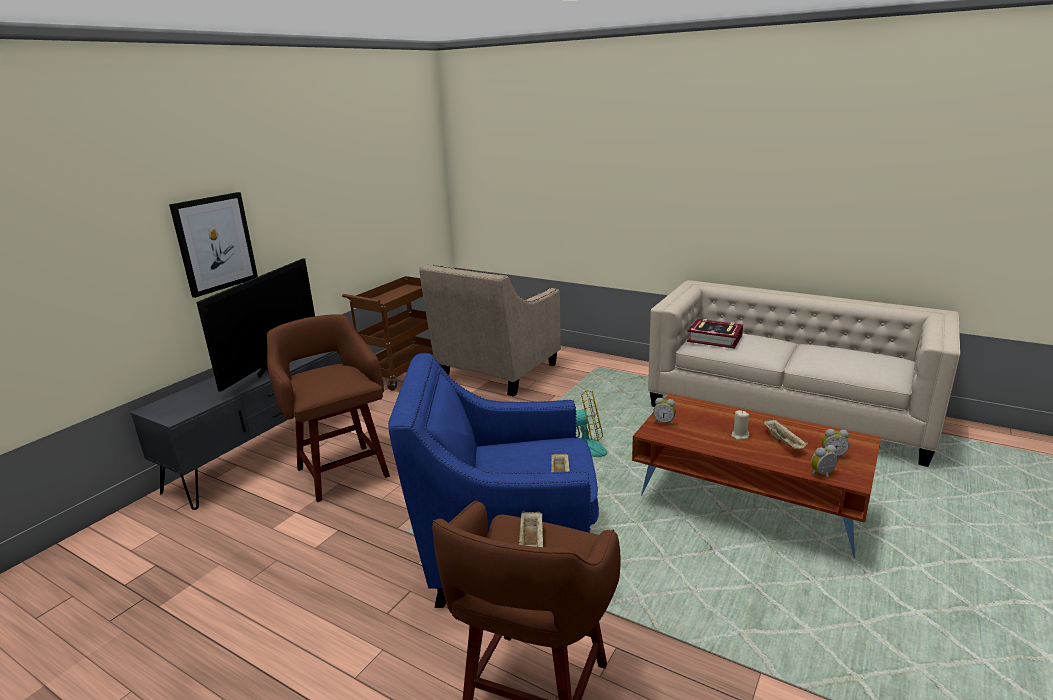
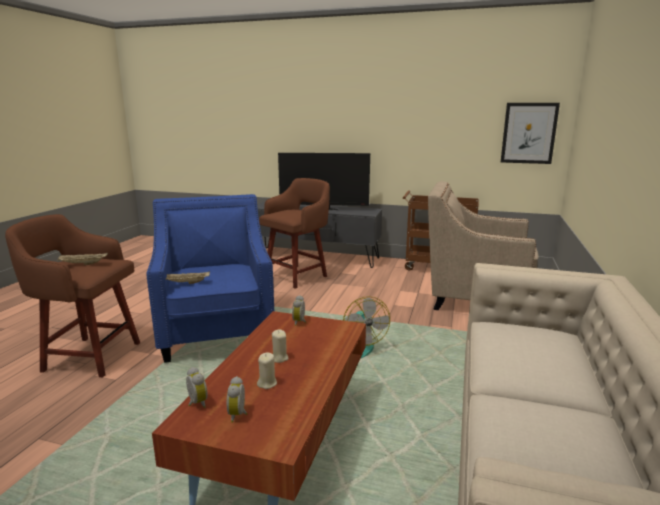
camera: 75 degrees right, 5 degrees down
(215, 243) = (328, 131): picture -> picture (528, 133)
(714, 338) = (520, 334): book -> none
(784, 442) = (267, 383): beige tray -> beige candle

